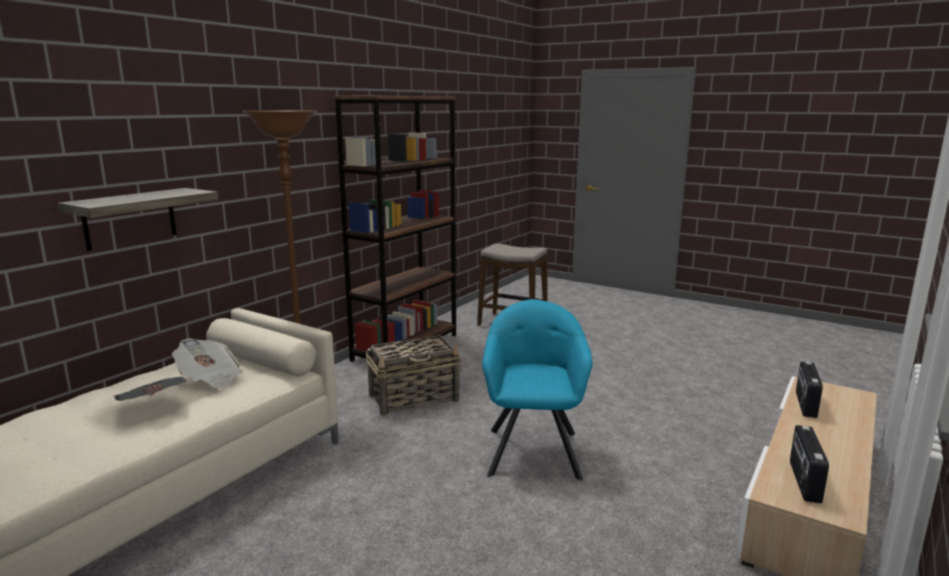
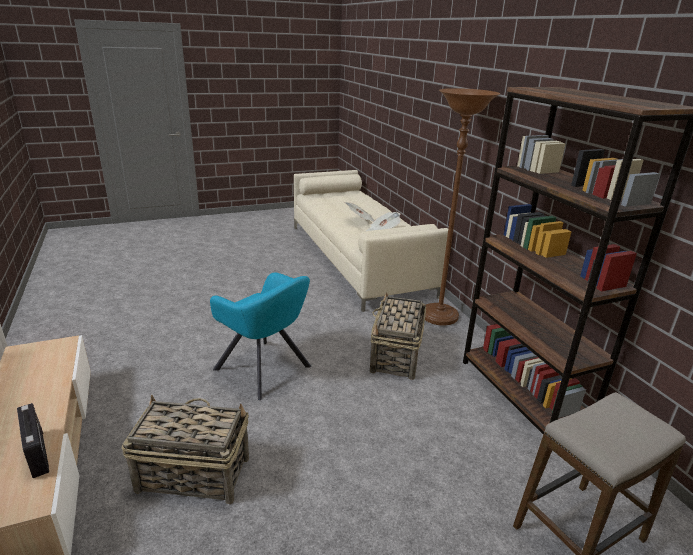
camera: 125 degrees right, 10 degrees up
(130, 218) = (430, 143): shelf -> none
(676, 421) = (192, 473): none -> basket
(803, 481) = (43, 361): radio -> none

